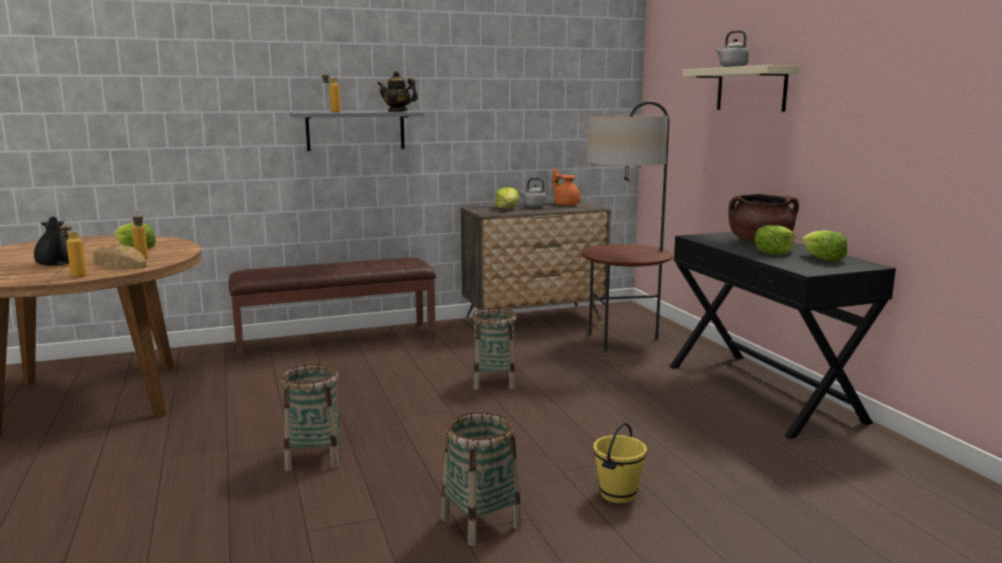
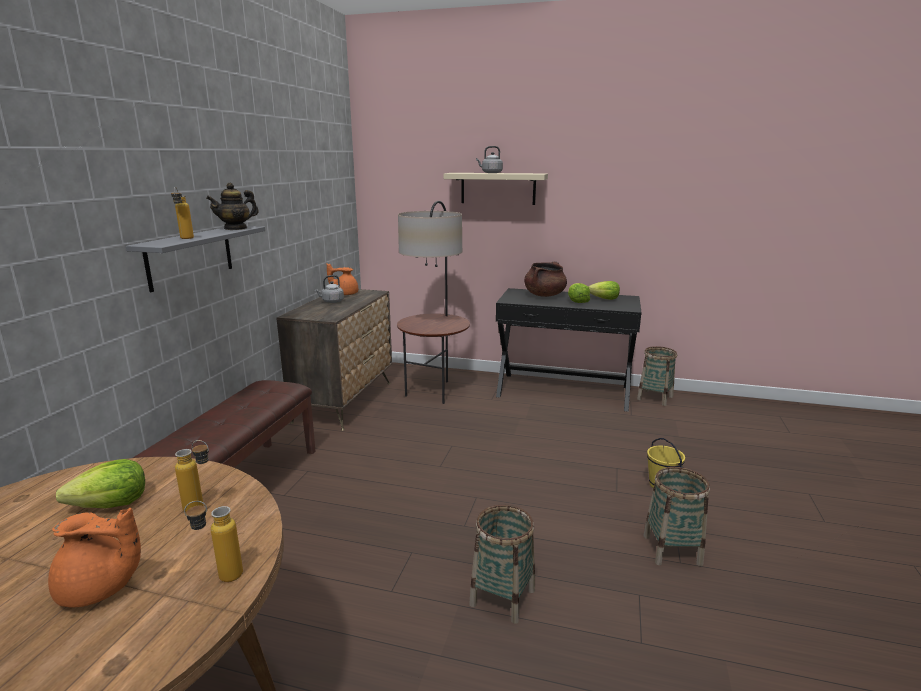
camera: 55 degrees left, 5 degrees up
(57, 265) = (100, 590): black teapot -> orange teapot
(119, 265) = (205, 530): bread -> none
(494, 381) = (443, 460): basket -> basket (655, 398)
(507, 208) = (322, 309): lettuce -> none

